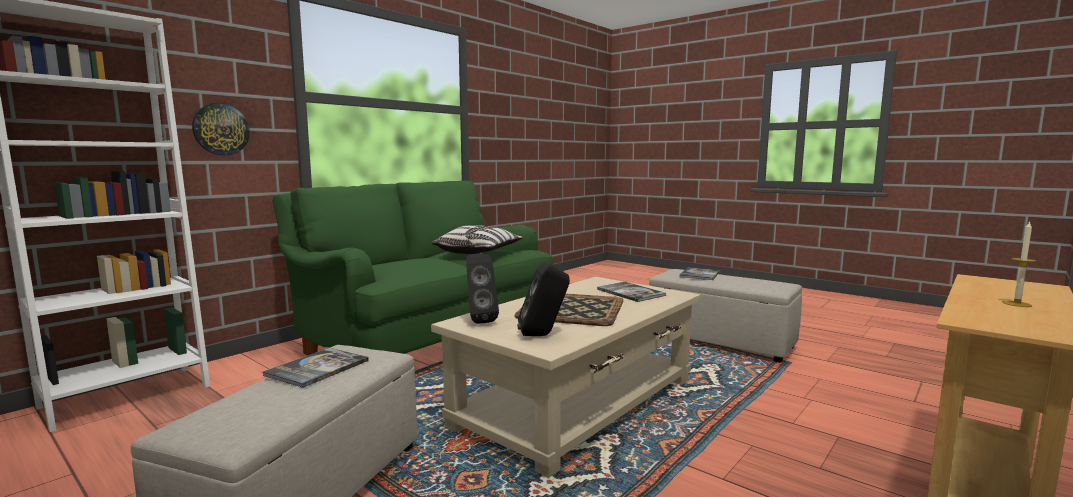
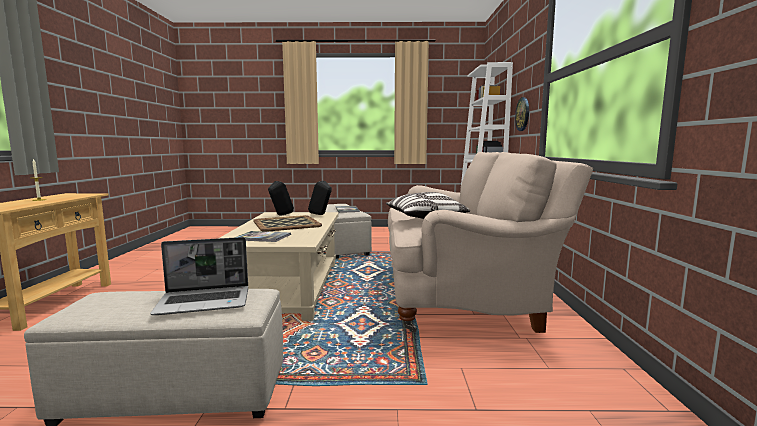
camera: 140 degrees right, 0 degrees up
(426, 340) = (461, 293): green sofa -> beige sofa
(699, 274) = (205, 302): book -> laptop

